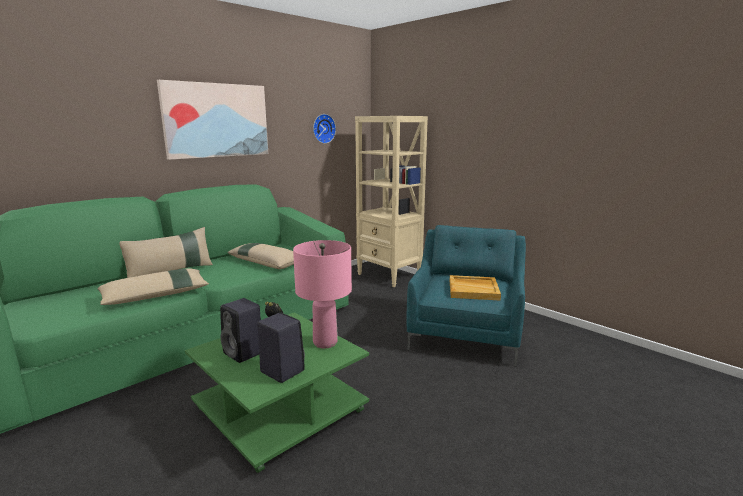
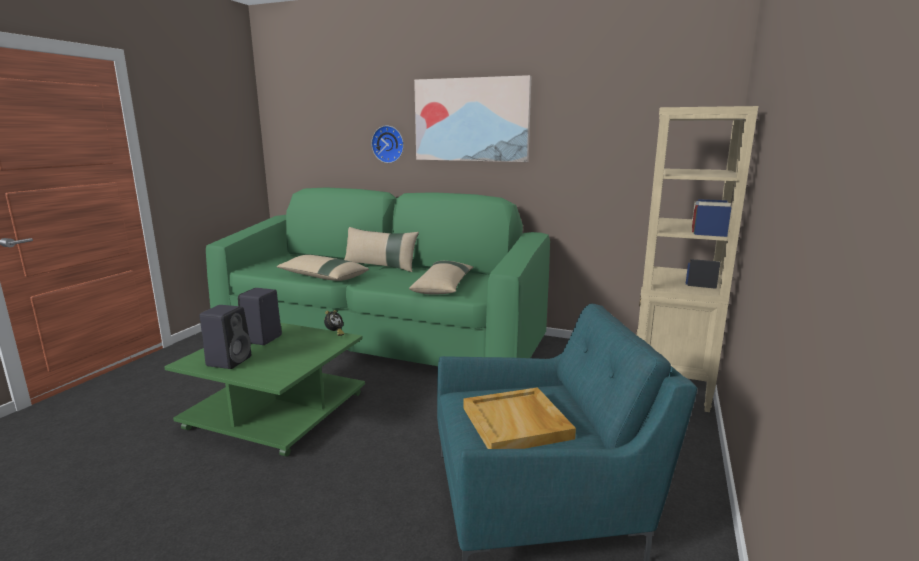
camera: 65 degrees right, 0 degrees up
(323, 128) = (627, 131): wall clock -> wall clock (388, 144)
(324, 342) = (293, 365): pink table lamp -> none

